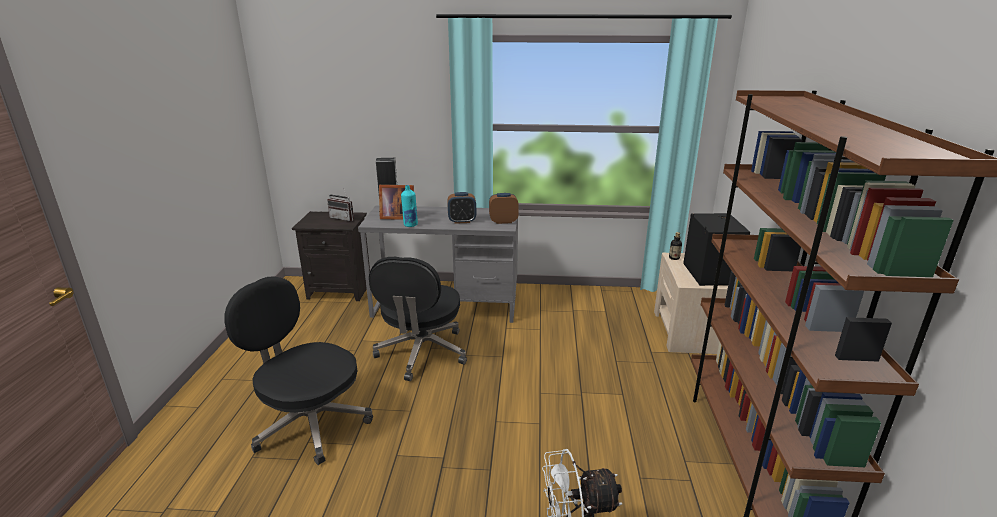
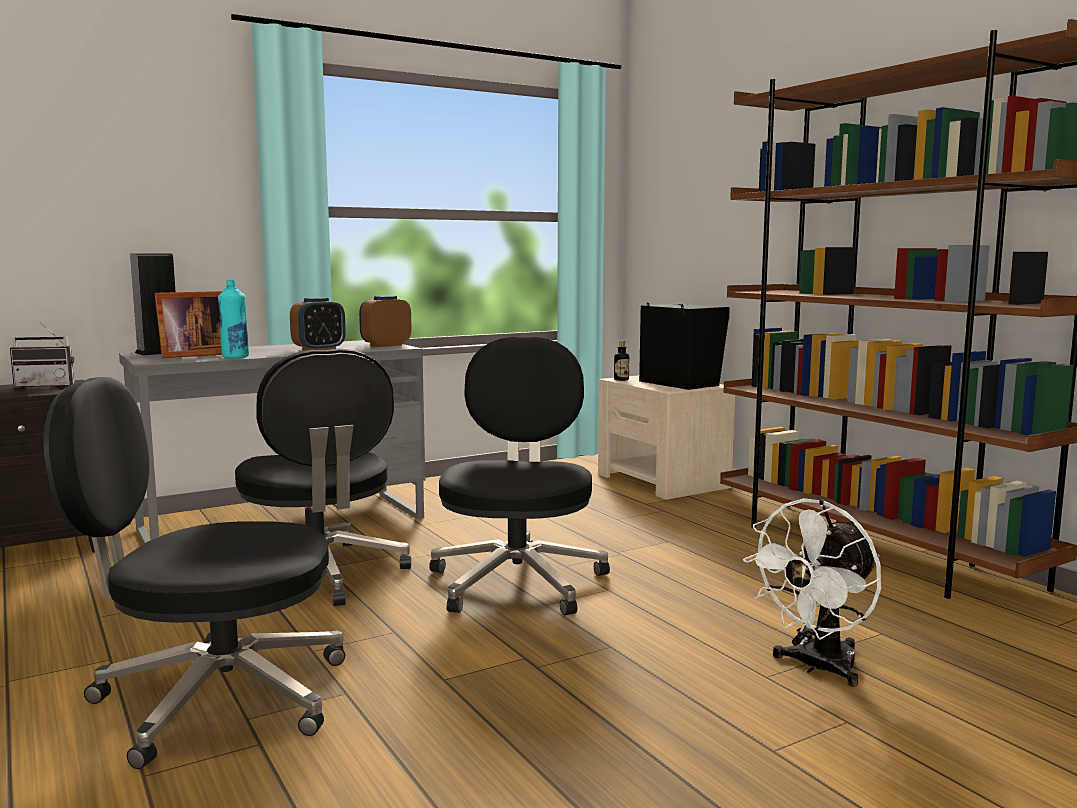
camera: 35 degrees left, 15 degrees down
(502, 396) = (518, 581): none -> black office chair

